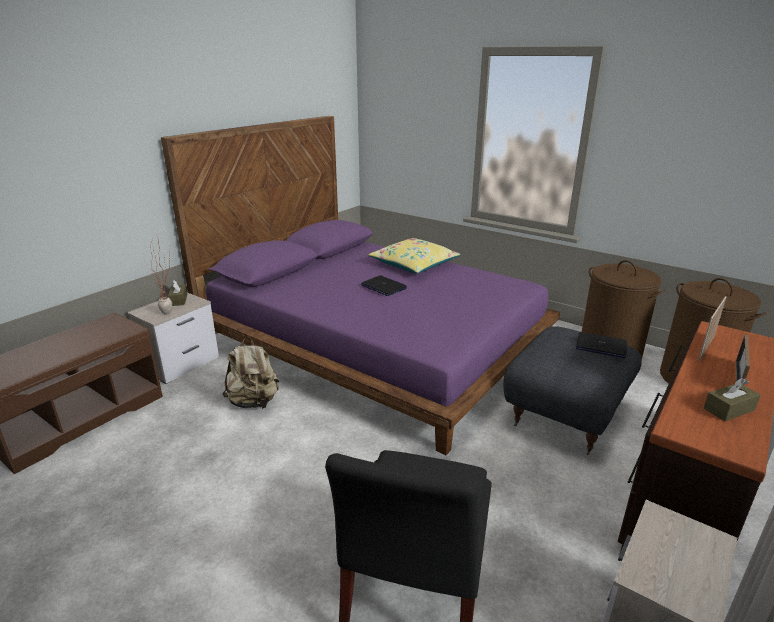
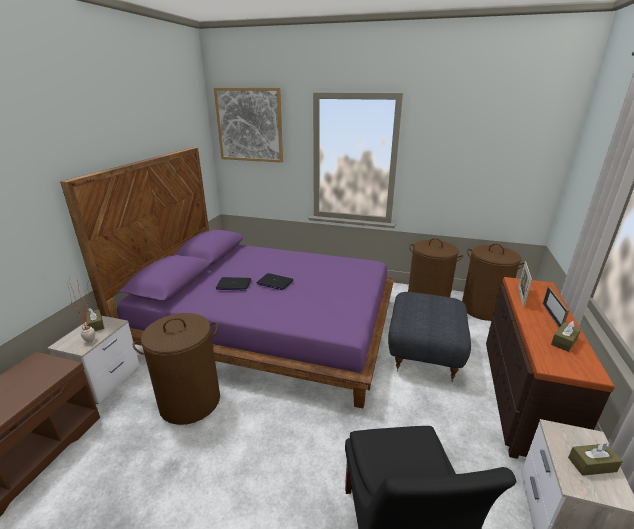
camera: 20 degrees left, 0 degrees up
(254, 402) = (190, 401): beige backpack -> brown laundry basket
(402, 91) = (249, 125): none -> picture
(414, 264) = (286, 259): yellow pillow -> none
(600, 346) = (442, 303): laptop -> laptop (233, 285)
(685, 565) = (592, 464): none -> brown tissue box

